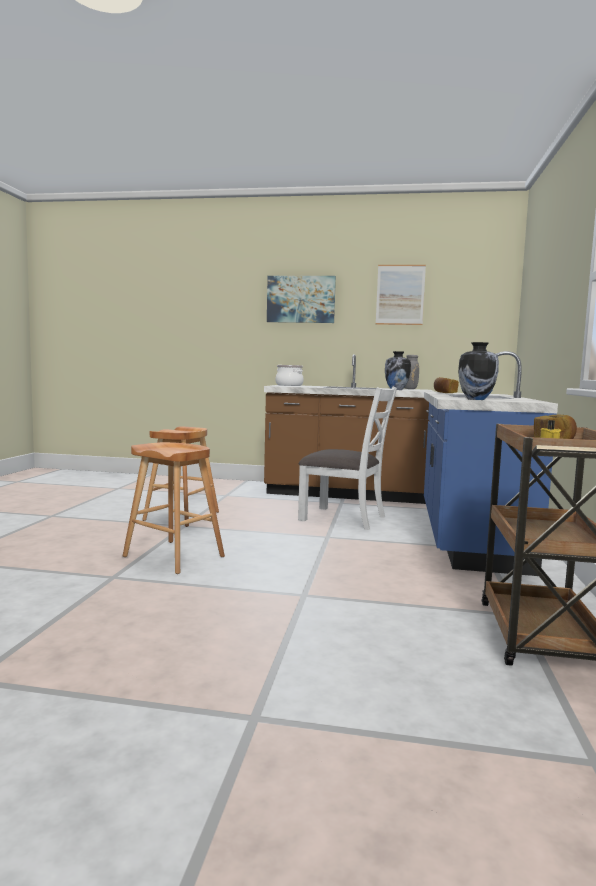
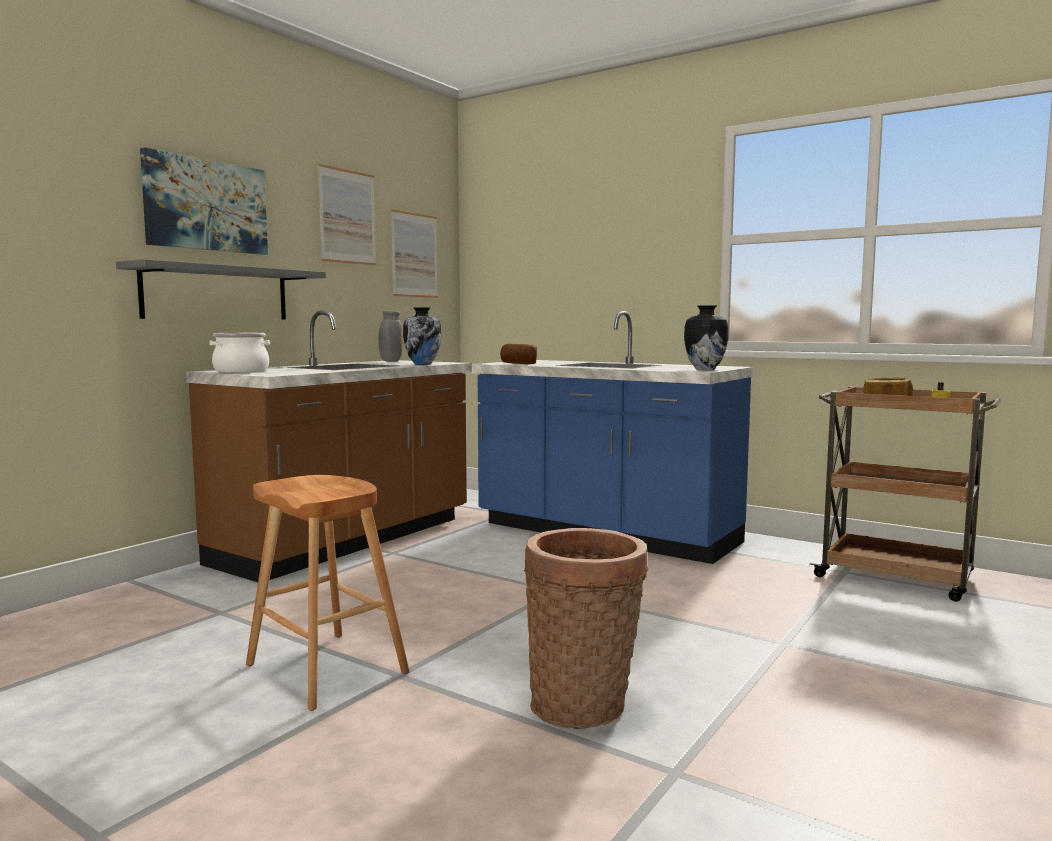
camera: 65 degrees left, 0 degrees up
(173, 556) = (584, 705): brown stool -> basket
(303, 345) = (217, 293): none -> grey shelf
(344, 518) = (475, 566): white chair -> none
(463, 316) = (414, 255): none -> picture

